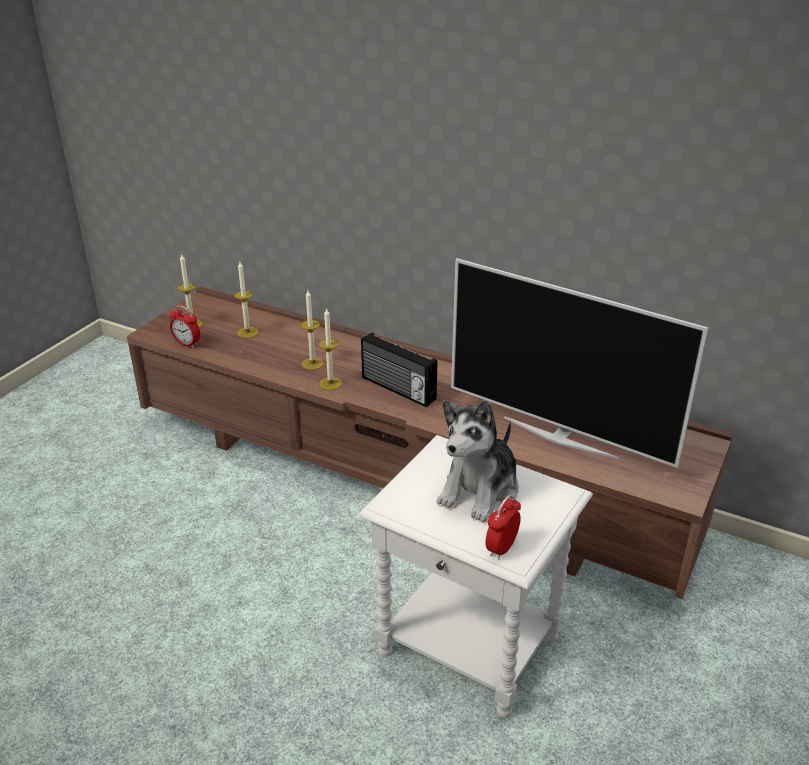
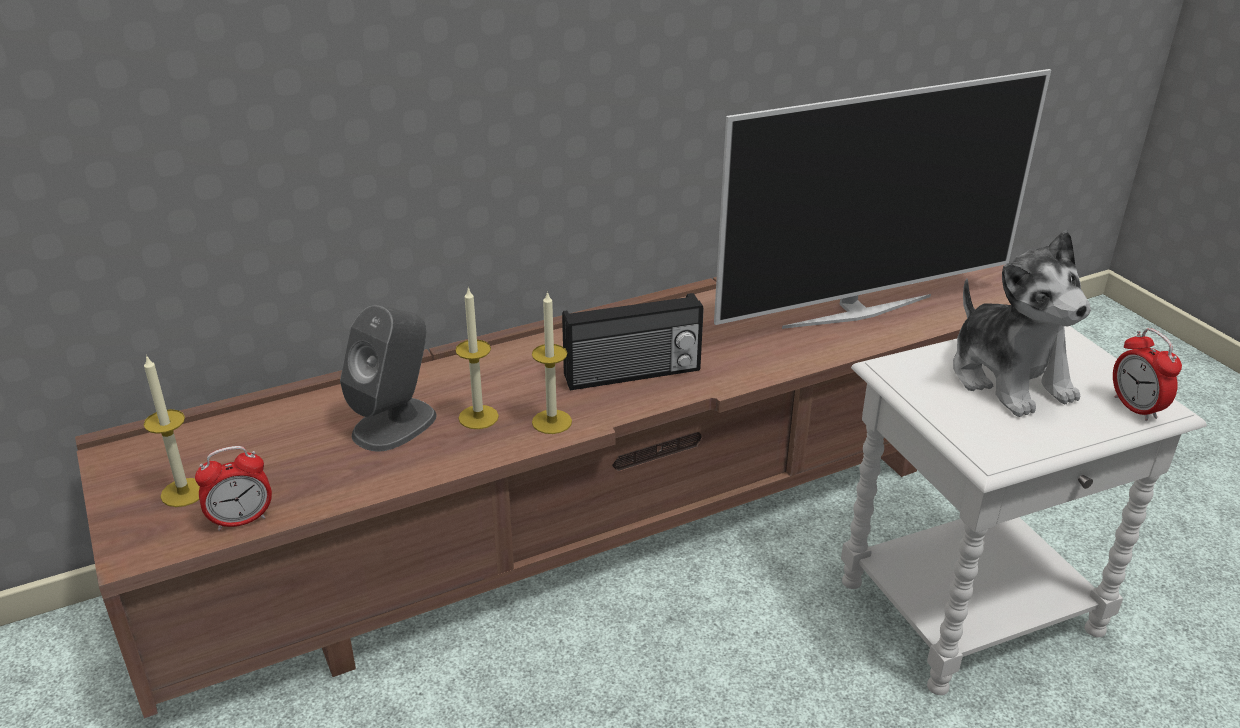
camera: 55 degrees left, 0 degrees up
(247, 332) = (300, 444): candle -> none
(284, 346) = (395, 424): none -> grey speaker

